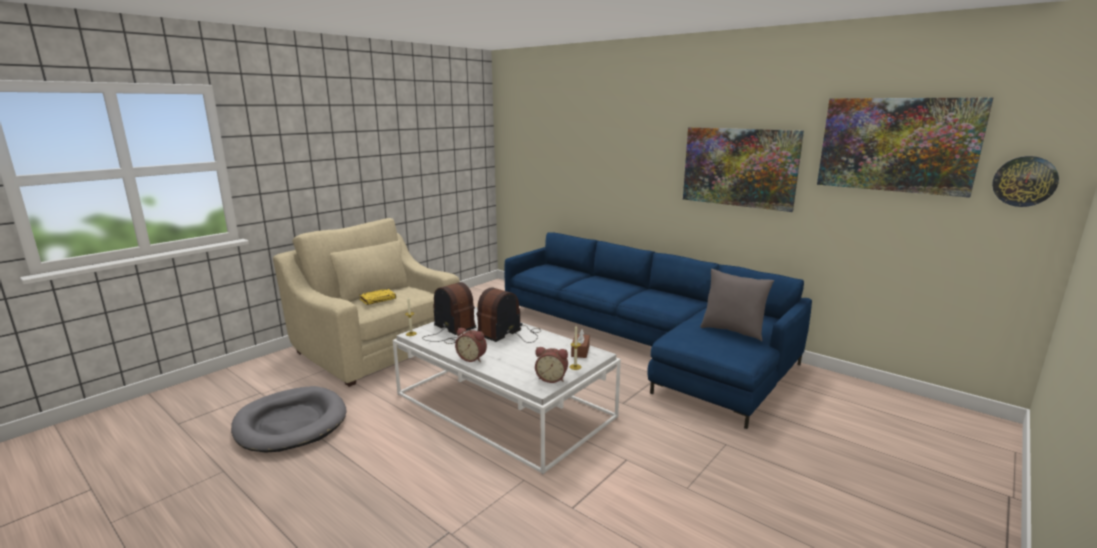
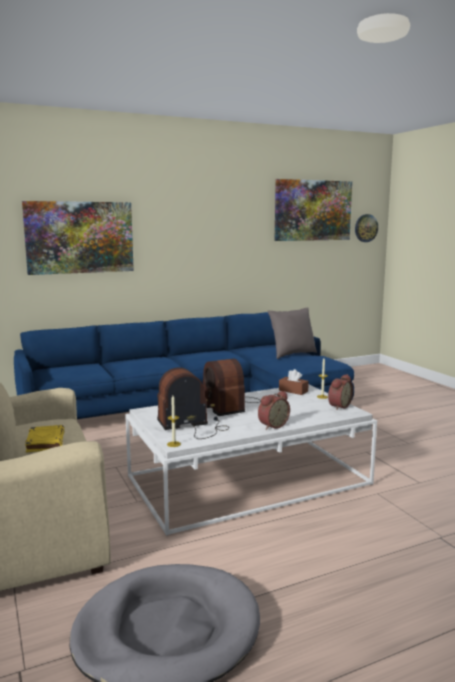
camera: 65 degrees left, 5 degrees down
(739, 167) = (220, 233): picture -> picture (80, 237)

